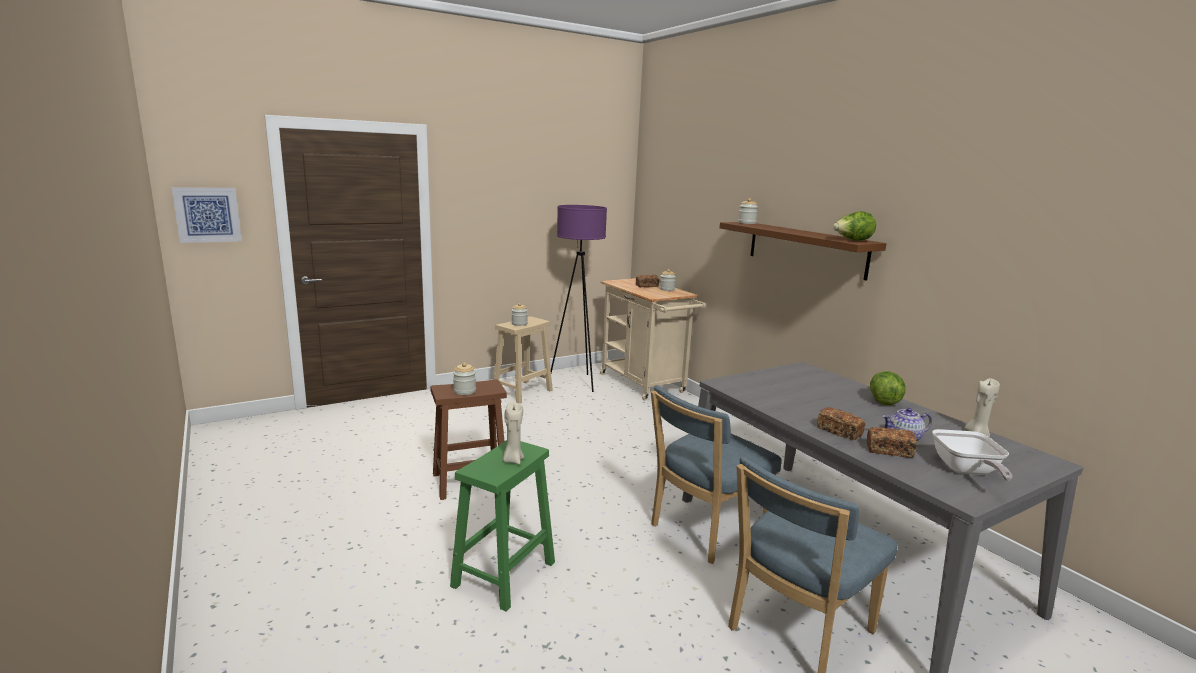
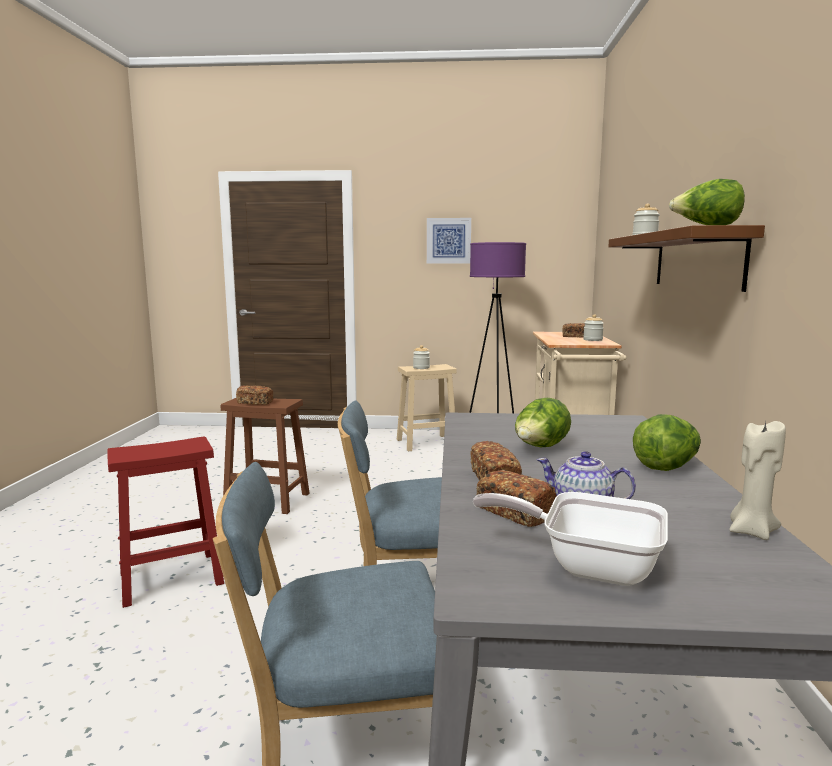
camera: 35 degrees right, 5 degrees down
(207, 214) = (176, 254): picture -> picture (448, 240)
(464, 391) = (255, 402): jar -> bread
(505, 573) = (173, 577): green stool -> red stool
(512, 460) = (166, 450): beige candle -> none
(811, 401) = (540, 448): none -> lettuce
(966, 471) = (587, 566): frying pan -> frying pan turned 75 degrees clockwise

